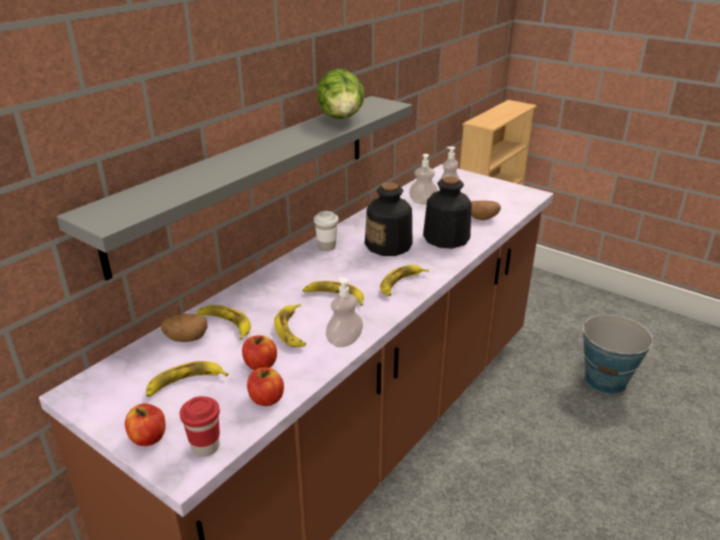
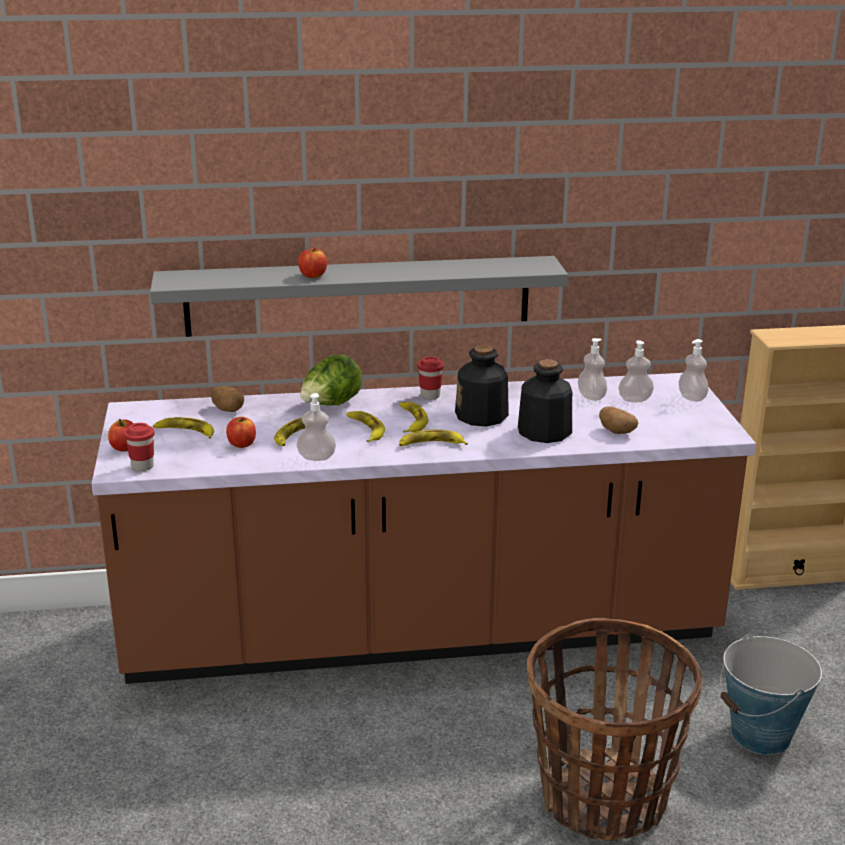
camera: 45 degrees right, 5 degrees down
(225, 324) = (264, 413): banana -> banana (411, 421)
(266, 399) = (212, 462): apple -> apple (313, 275)
(327, 247) = (430, 396): white cup -> red cup
(342, 120) = (468, 268): lettuce -> lettuce (331, 405)
(472, 180) = (692, 397): none -> soap dispenser
(609, 480) = (602, 799): none -> basket

